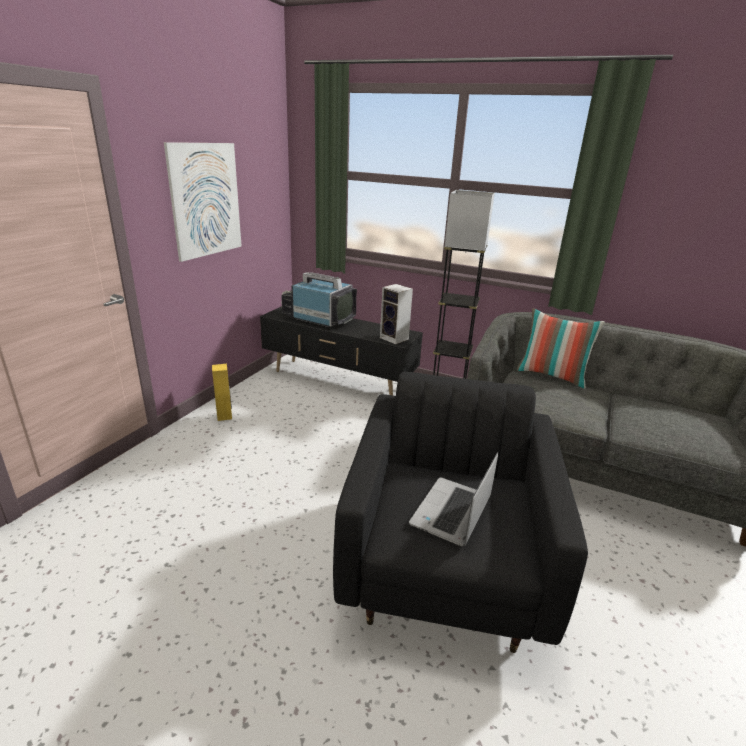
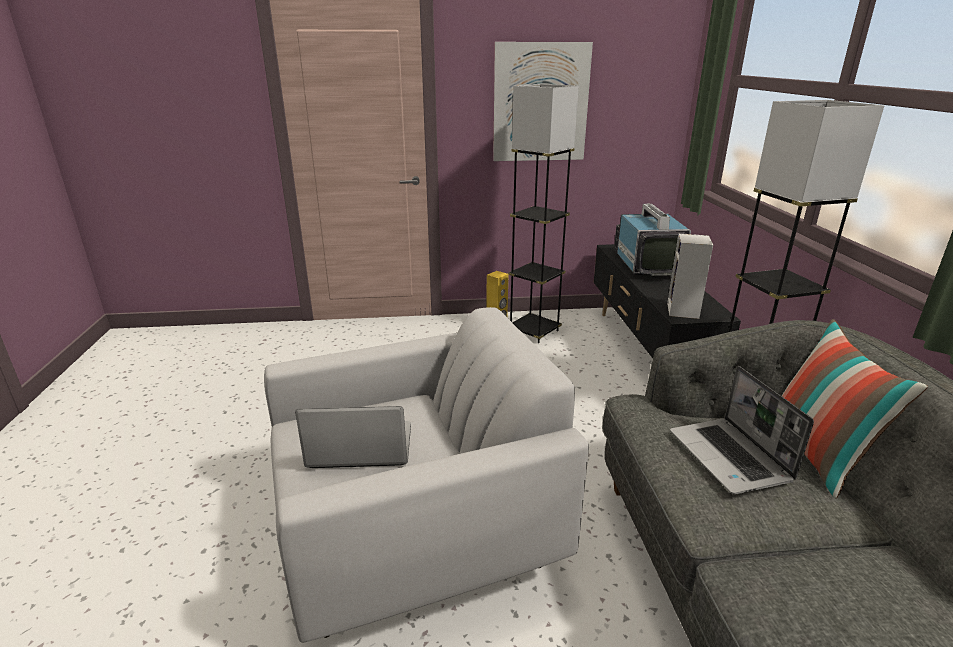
camera: 60 degrees right, 0 degrees up
(257, 405) = (534, 331): none -> grey floor lamp
(445, 564) = (417, 537): black armchair -> white armchair
(548, 394) = (730, 457): none -> laptop

